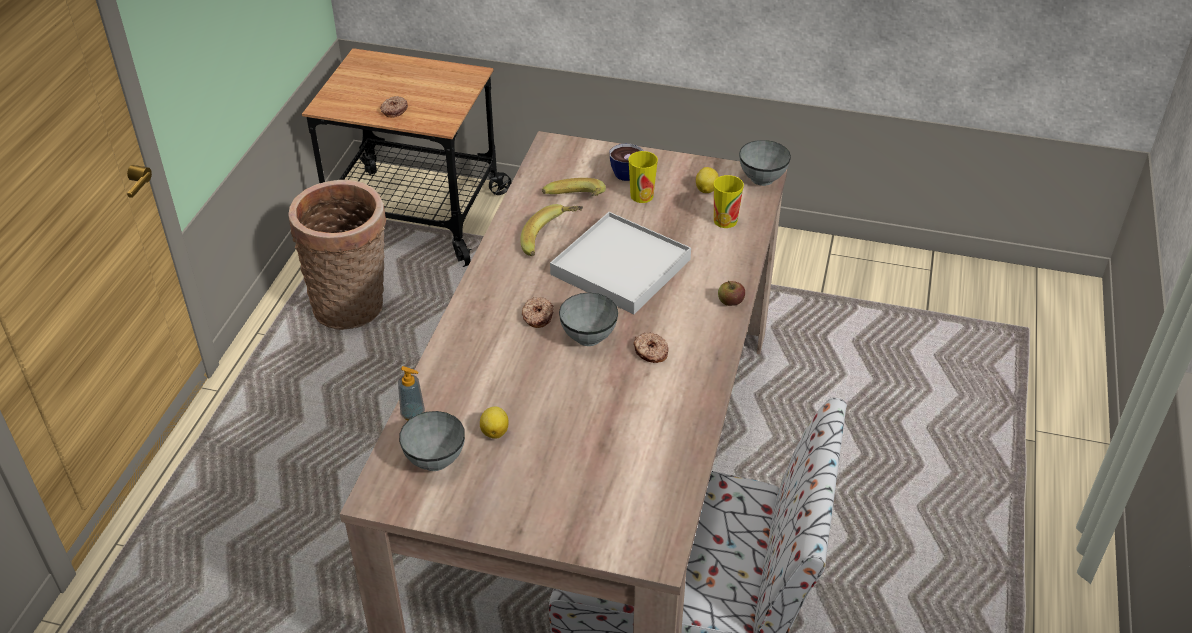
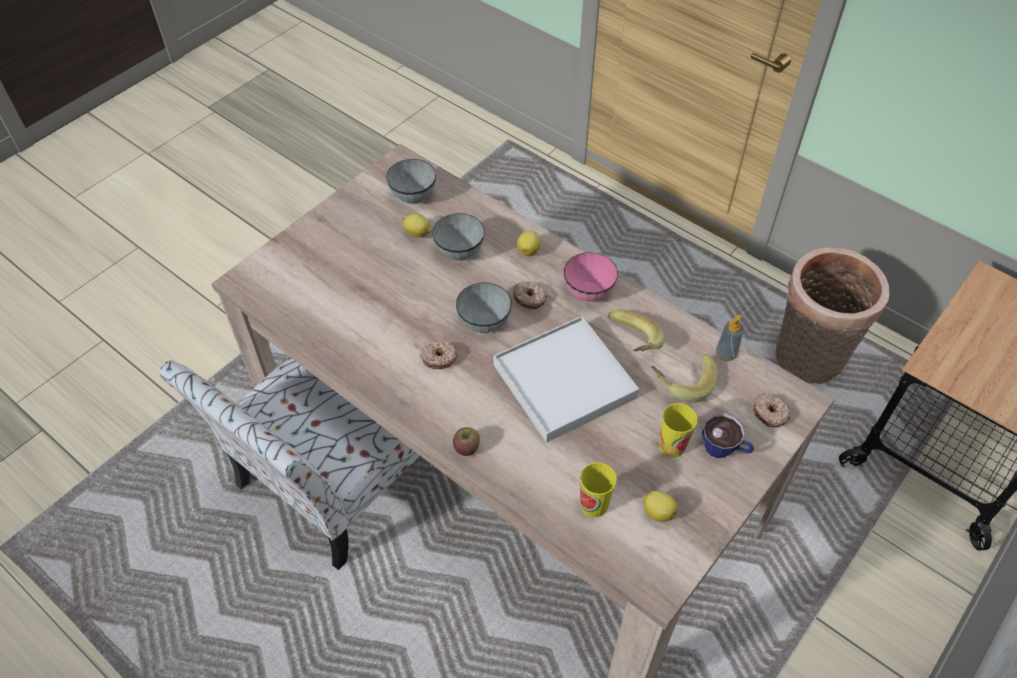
camera: 115 degrees right, 10 degrees up
(394, 110) = (969, 333): donut -> donut (770, 413)
(413, 414) = (465, 196): soap dispenser -> soap dispenser (726, 354)
(472, 337) = (529, 250): none -> lemon
(505, 280) = (589, 292): none -> pink bowl
(762, 179) = (655, 582): grey bowl -> grey bowl (459, 251)

